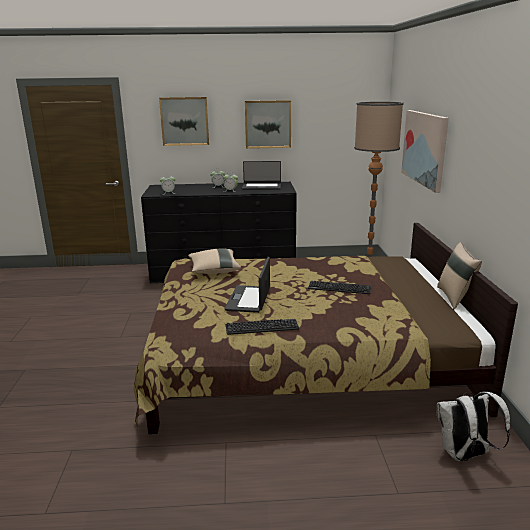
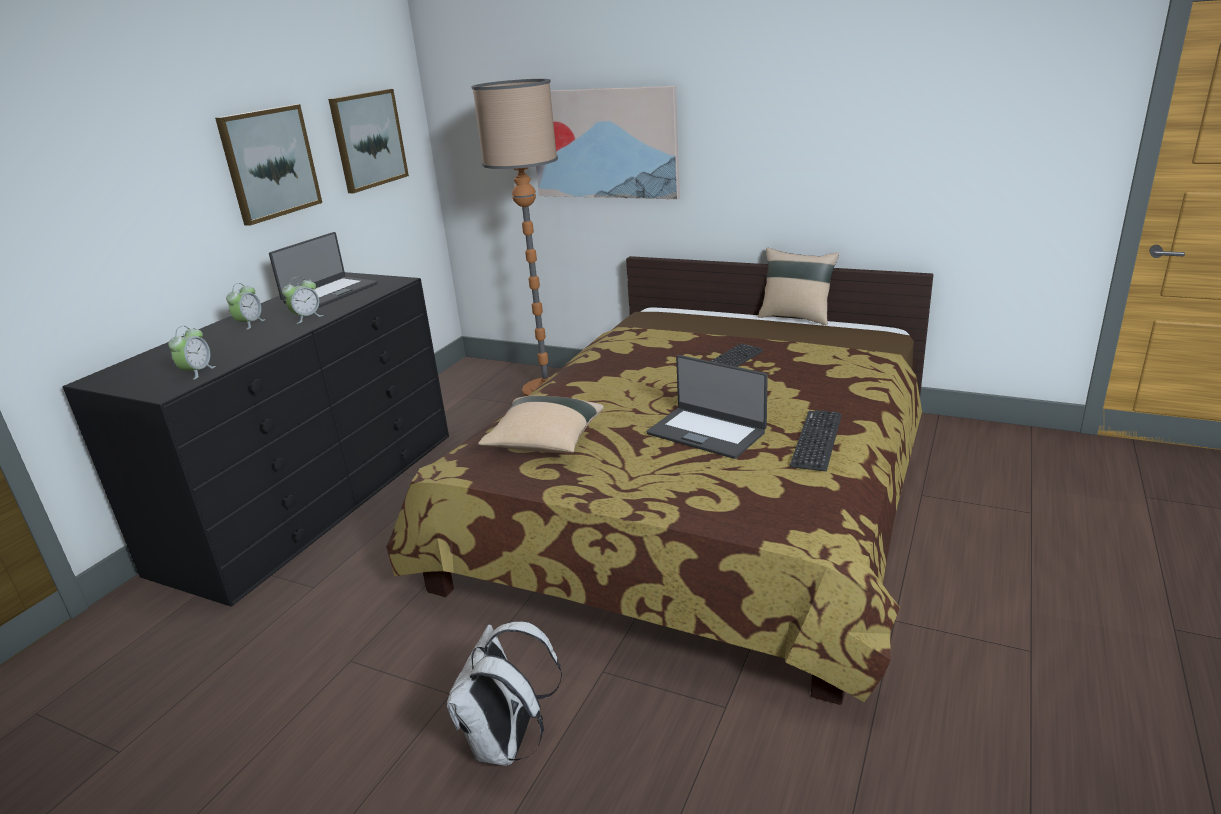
camera: 60 degrees left, 5 degrees up
(184, 121) = (98, 192): picture -> picture (368, 140)
(464, 455) = (976, 454): white backpack -> white backpack (508, 744)

